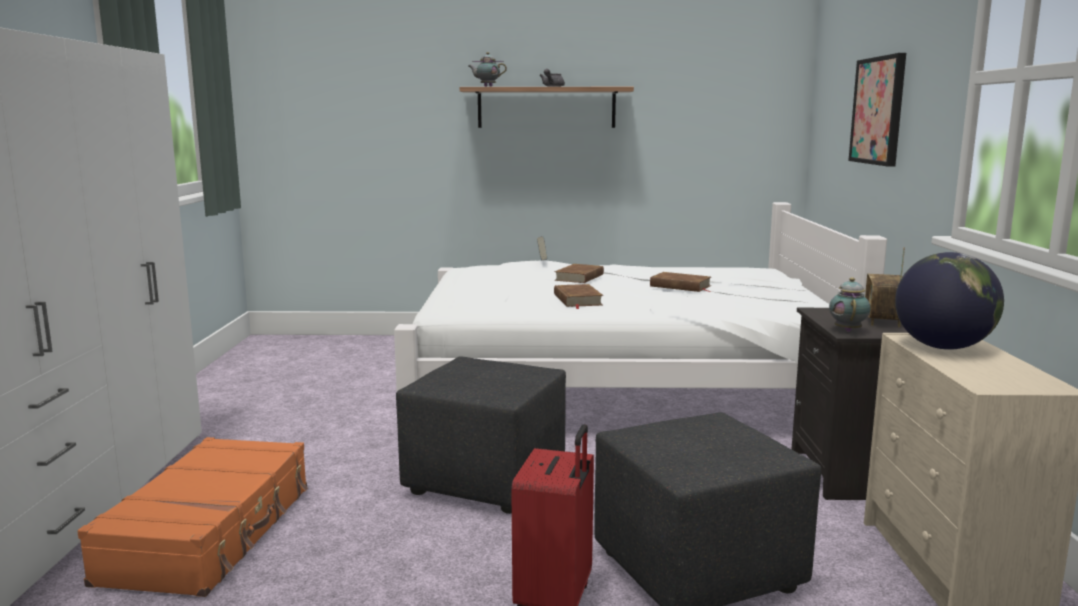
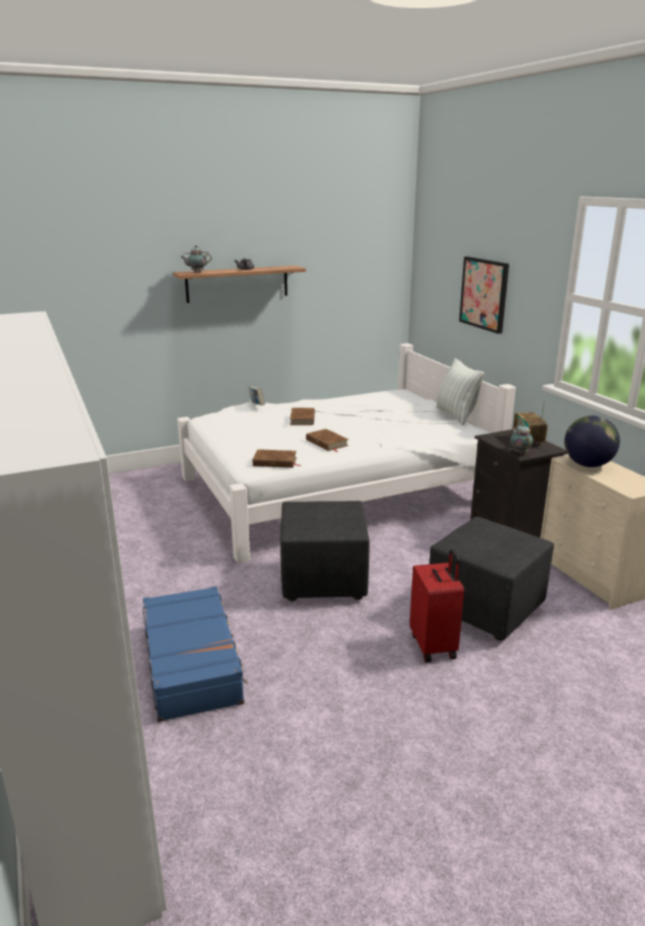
camera: 25 degrees left, 10 degrees up
(211, 533) = (193, 663): orange suitcase -> blue suitcase
(680, 286) = (376, 419): brown book -> brown book (275, 462)
(813, 295) = (456, 415): none -> pillow

